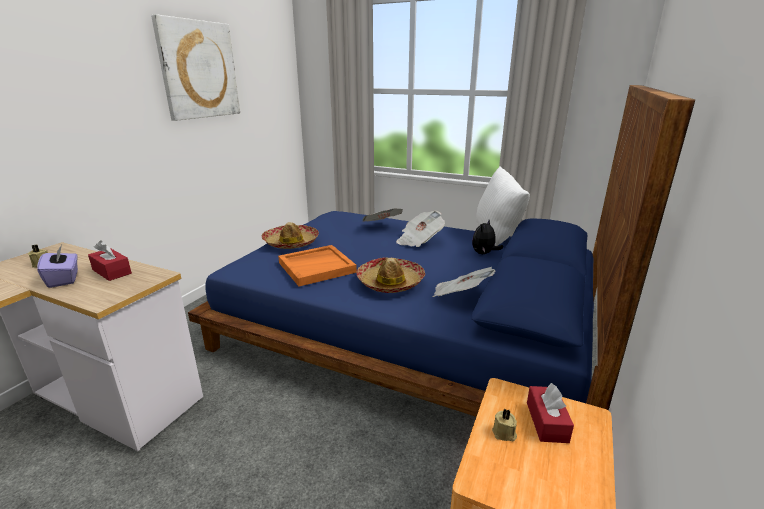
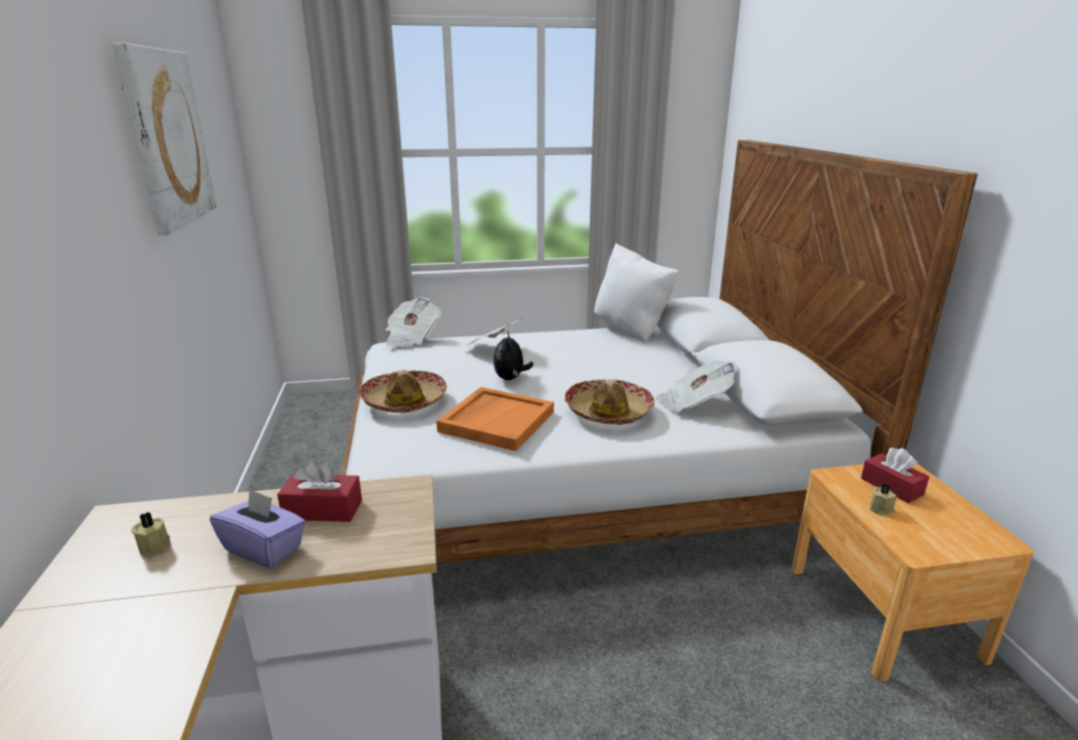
camera: 35 degrees left, 0 degrees up
(409, 329) = (580, 472): blue bed -> white bed
(419, 241) = (562, 355): newspaper -> newspaper (411, 337)
(484, 253) = (645, 352): plush toy -> plush toy (511, 378)

